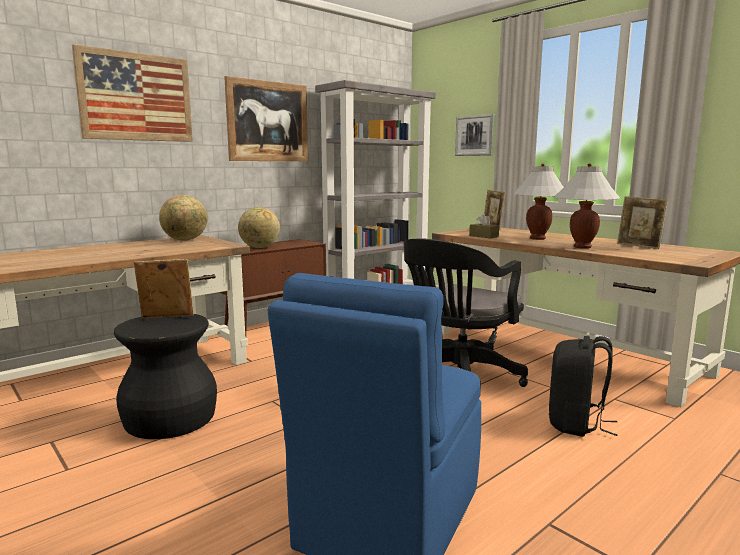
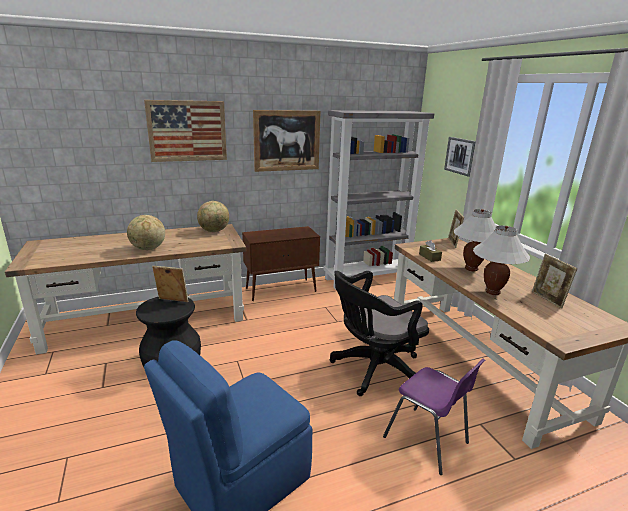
camera: 20 degrees right, 10 degrees up
(260, 248) = (270, 236): globe -> globe (148, 249)
(576, 424) = (427, 441): black backpack -> purple chair

